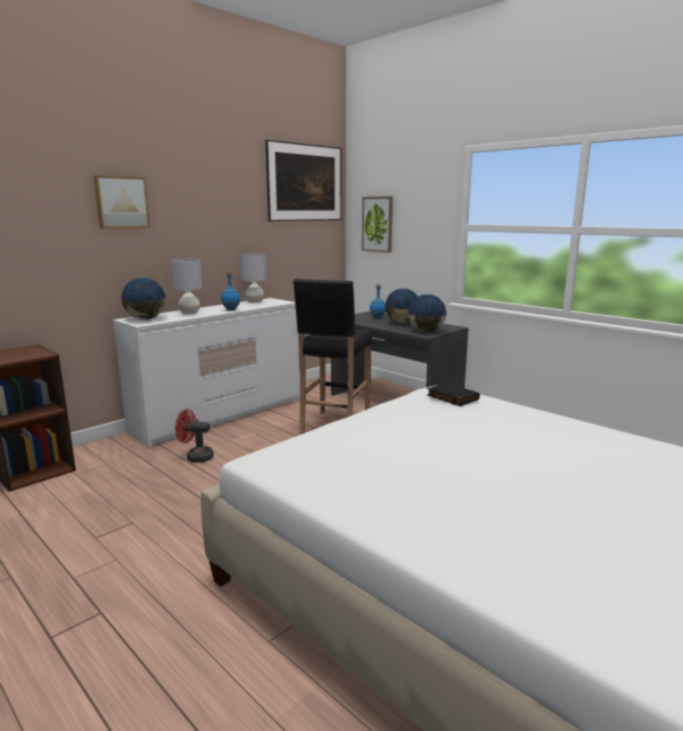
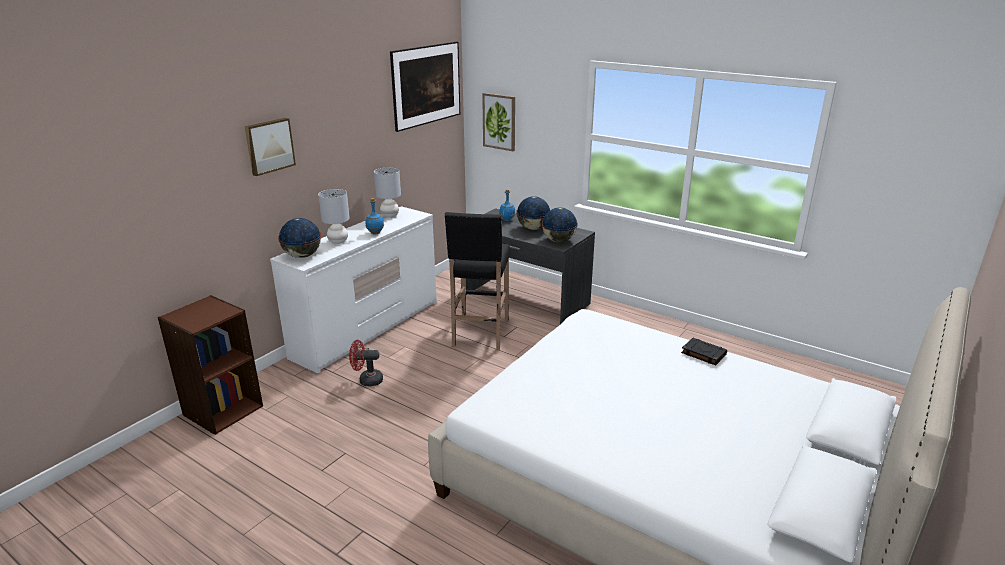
camera: 10 degrees left, 10 degrees up
(452, 397) = (600, 327): black book -> black book (703, 354)

